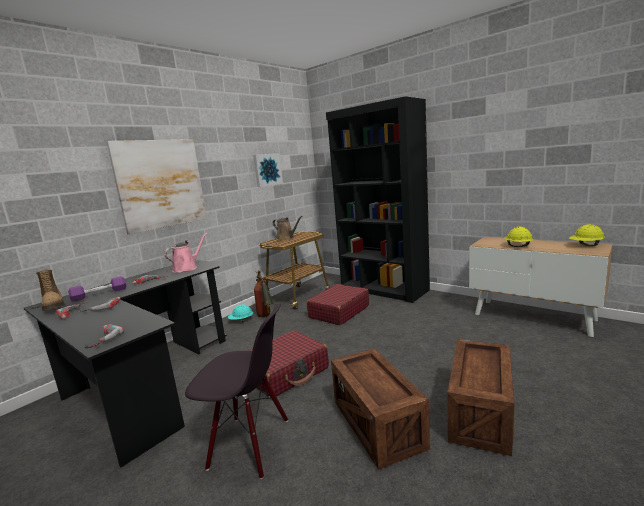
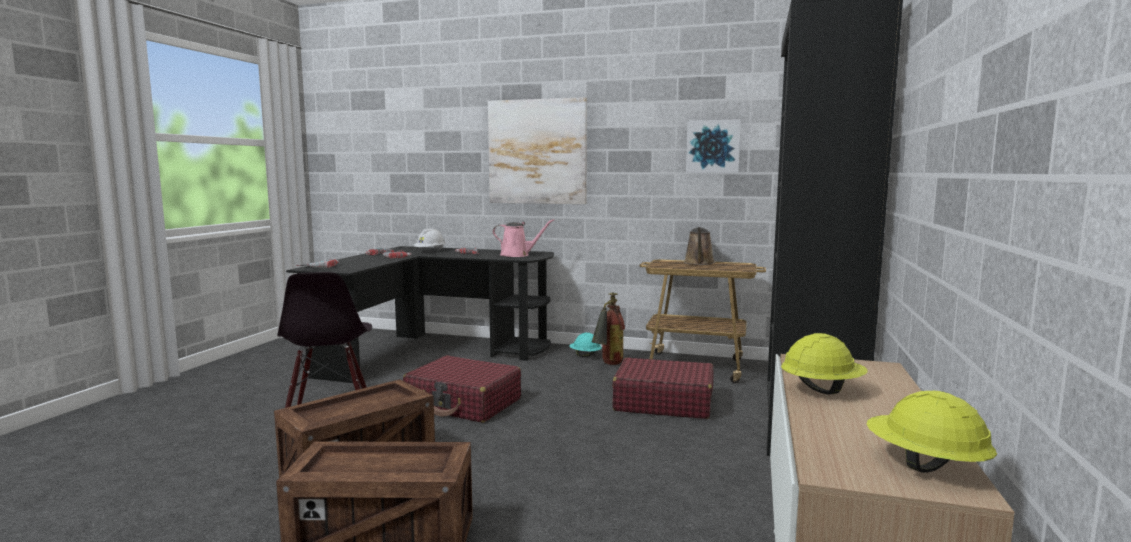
camera: 65 degrees right, 5 degrees down
(54, 305) = (400, 249): boot -> none
(99, 294) = (430, 251): purple dumbbell -> white hard hat

